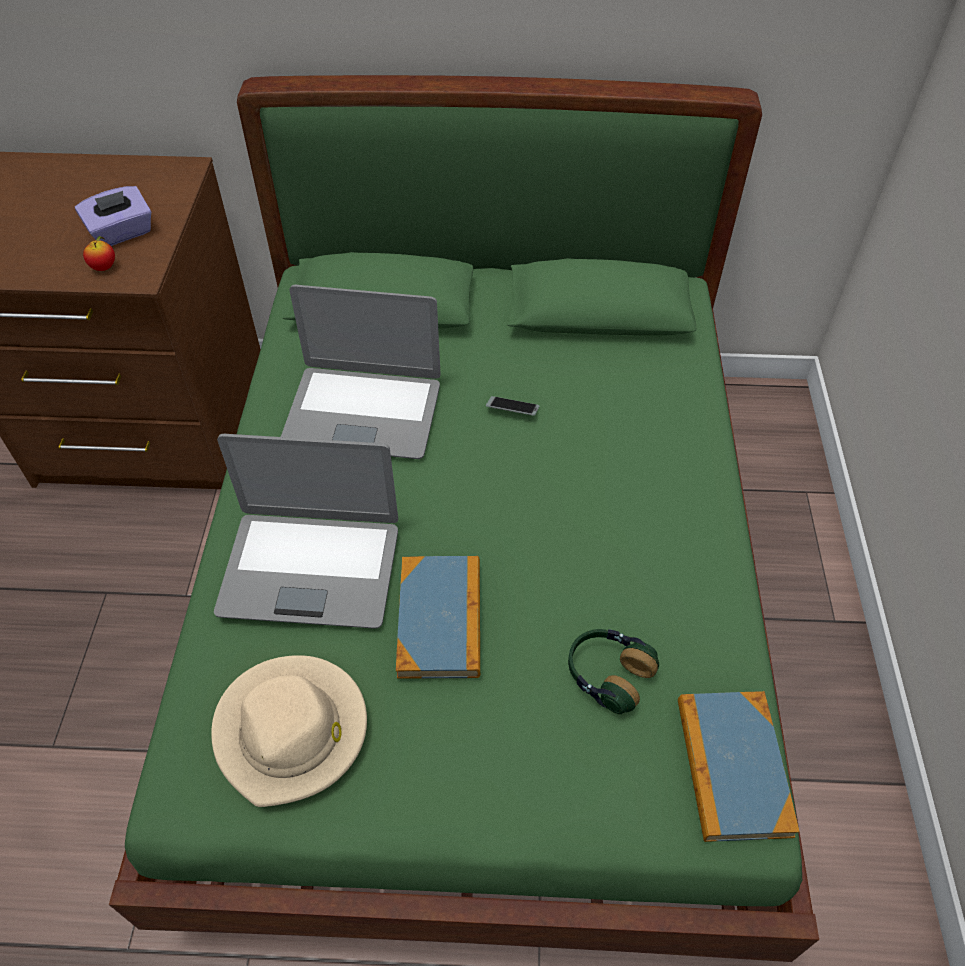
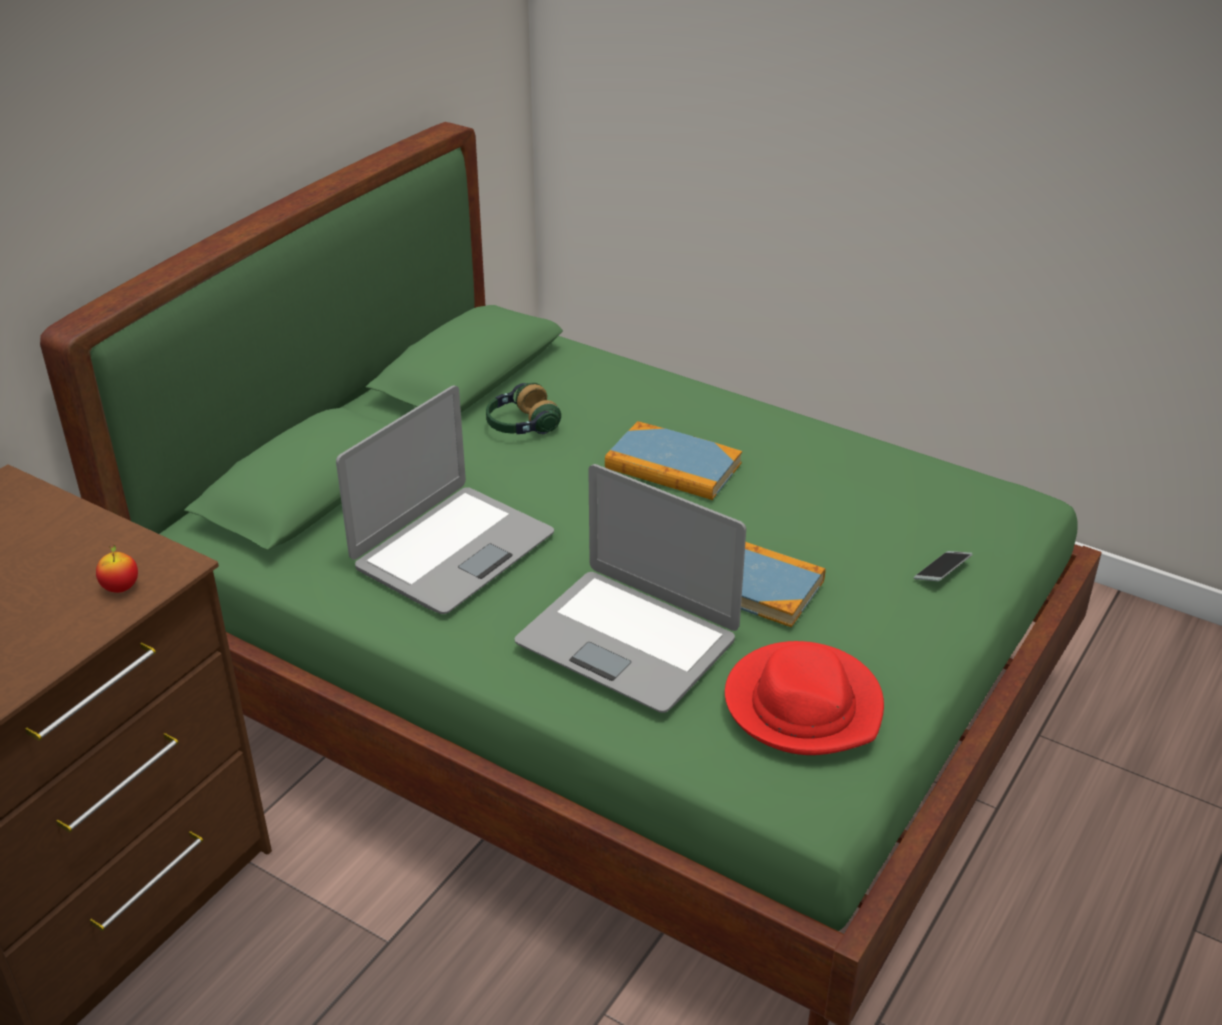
camera: 60 degrees left, 15 degrees down
(122, 233) = (71, 561): purple tissue box -> none
(292, 731) = (804, 704): beige hat -> red hat
(311, 568) = (628, 640): laptop -> laptop turned 90 degrees clockwise
(512, 410) = (540, 464): phone -> phone (942, 571)
(607, 675) = (865, 518): headphones -> headphones (521, 426)
(732, 767) = (981, 493): book -> book (673, 466)

